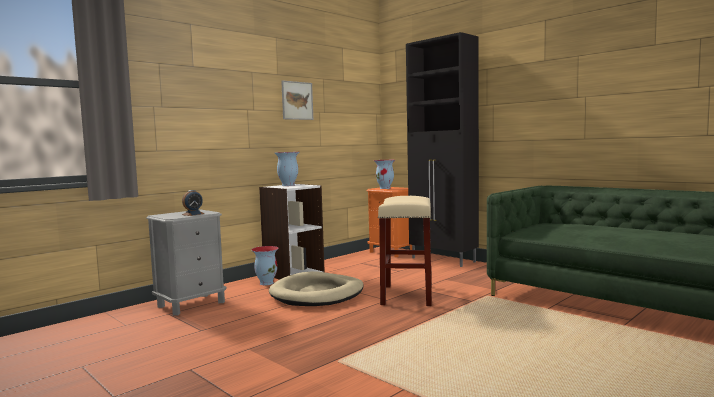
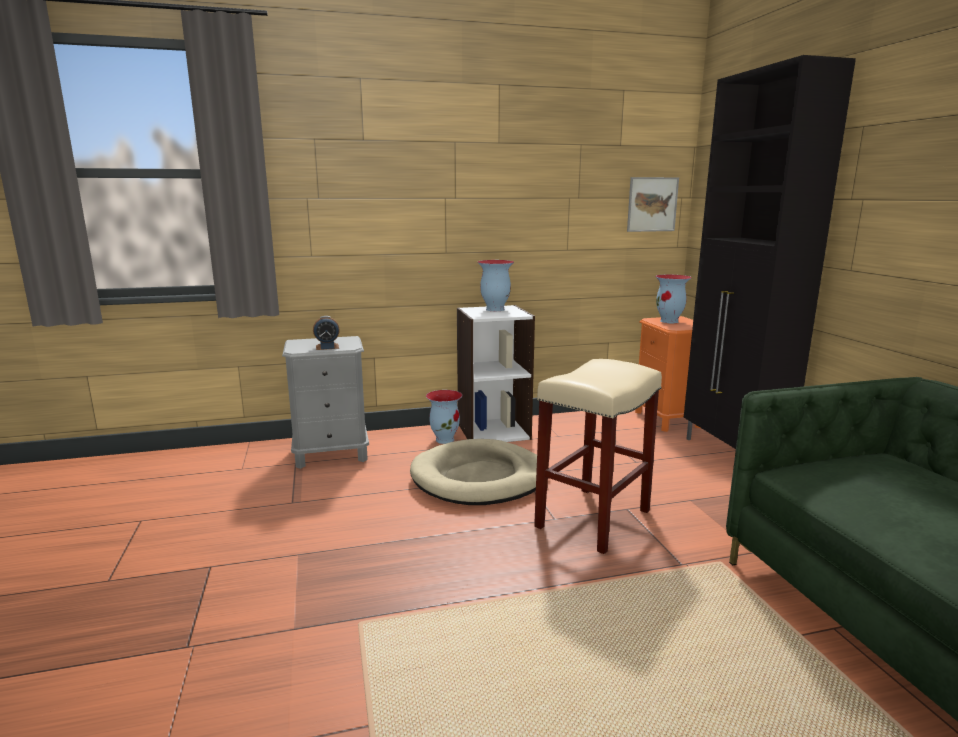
camera: 30 degrees right, 10 degrees up
(297, 100) = (529, 181): picture -> picture (652, 204)

